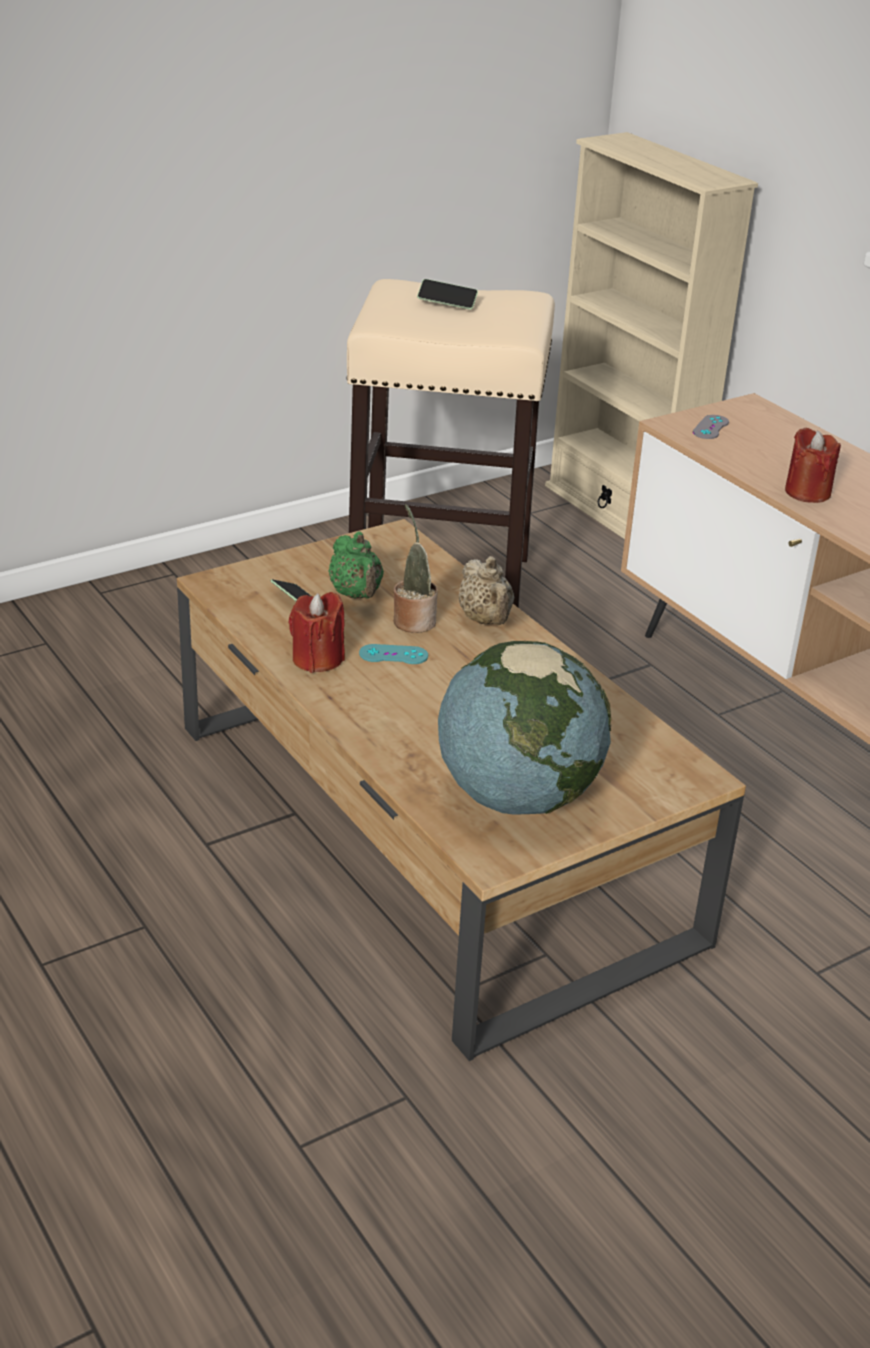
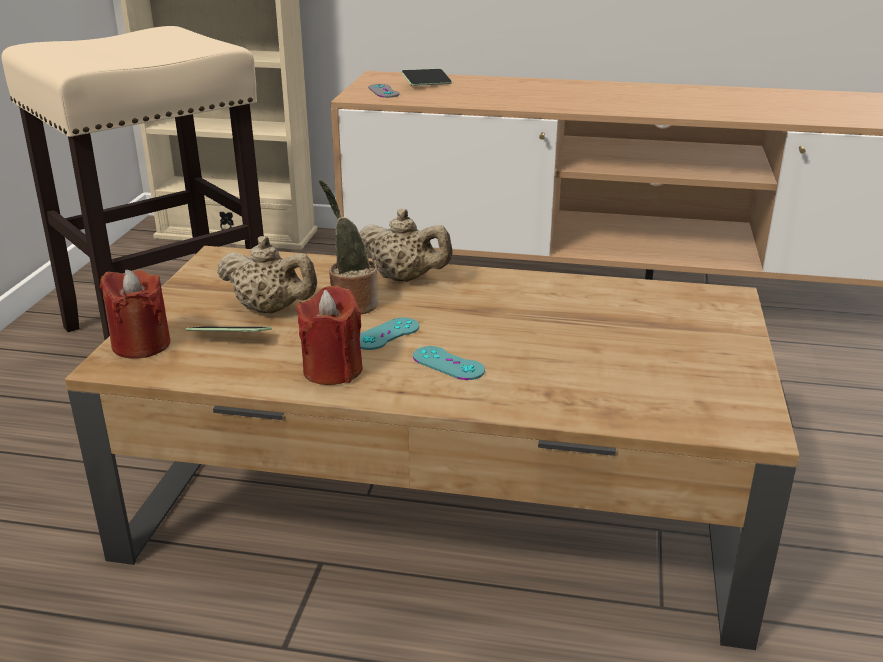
camera: 45 degrees left, 5 degrees down
(356, 595) = (271, 309): green teapot -> beige teapot
(391, 697) = (448, 363): none -> turquoise game controller
(447, 302) = (106, 44): phone -> phone (426, 84)
(517, 796) = (671, 375): globe -> none
(807, 492) = (515, 101): red candle -> red candle (141, 345)

